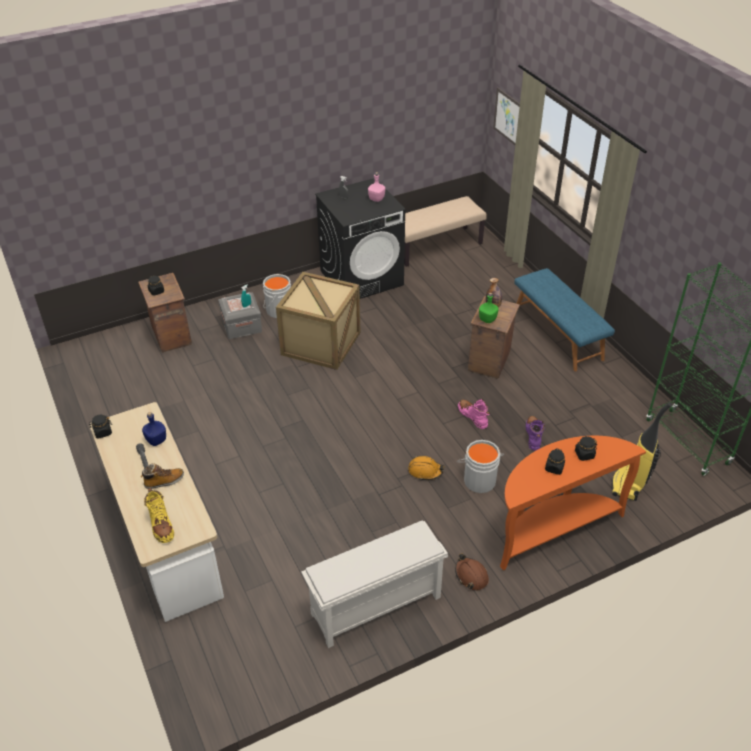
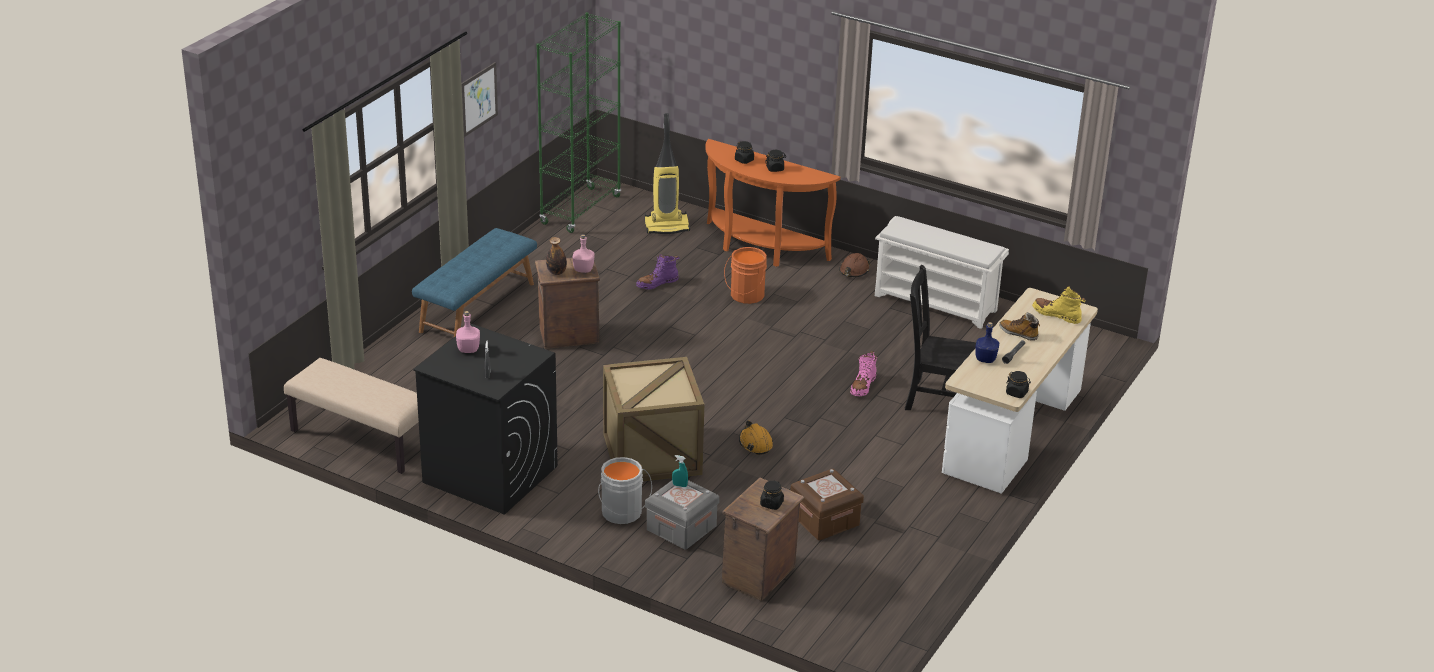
camera: 125 degrees left, 10 degrees down
(161, 525) = (1056, 315): yellow boot -> yellow boot turned 90 degrees counterclockwise
(185, 385) = (825, 520): none -> brown storage box
(243, 517) = (939, 400): none -> black chair
(425, 471) = (768, 325): orange hard hat -> orange hard hat (755, 443)
(473, 416) = (666, 321): pink boot -> pink boot (863, 386)
(479, 479) = (746, 295): grey bucket -> orange bucket
(488, 319) = (583, 269): green bottle -> pink bottle
(507, 117) = (276, 226): picture -> picture (478, 99)

